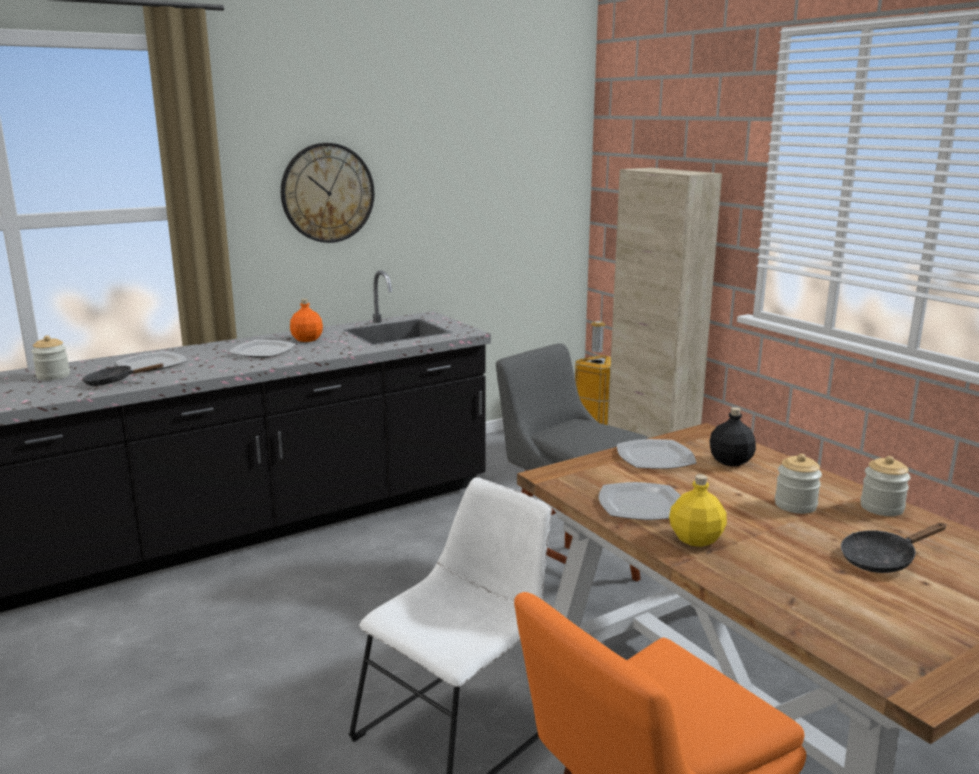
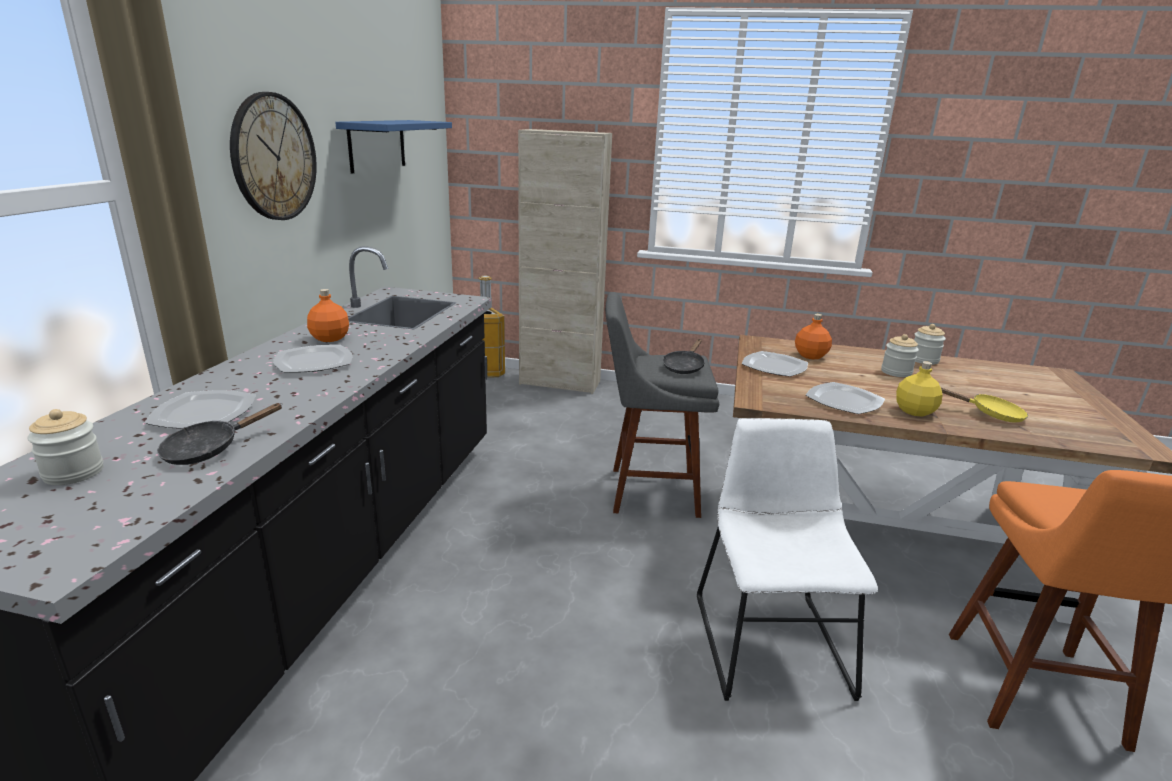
camera: 45 degrees left, 5 degrees up
(467, 183) = (377, 145): none -> blue shelf
(730, 461) = (810, 356): black bottle -> orange bottle
(790, 576) = (990, 414): none -> yellow frying pan
(882, 559) = (989, 388): black frying pan -> black frying pan (684, 366)

